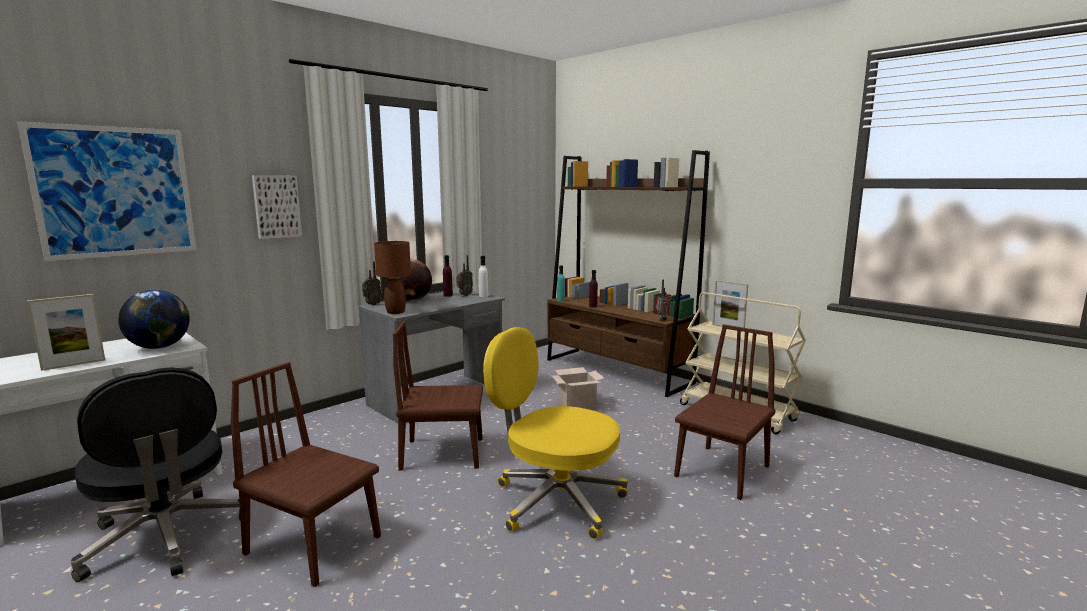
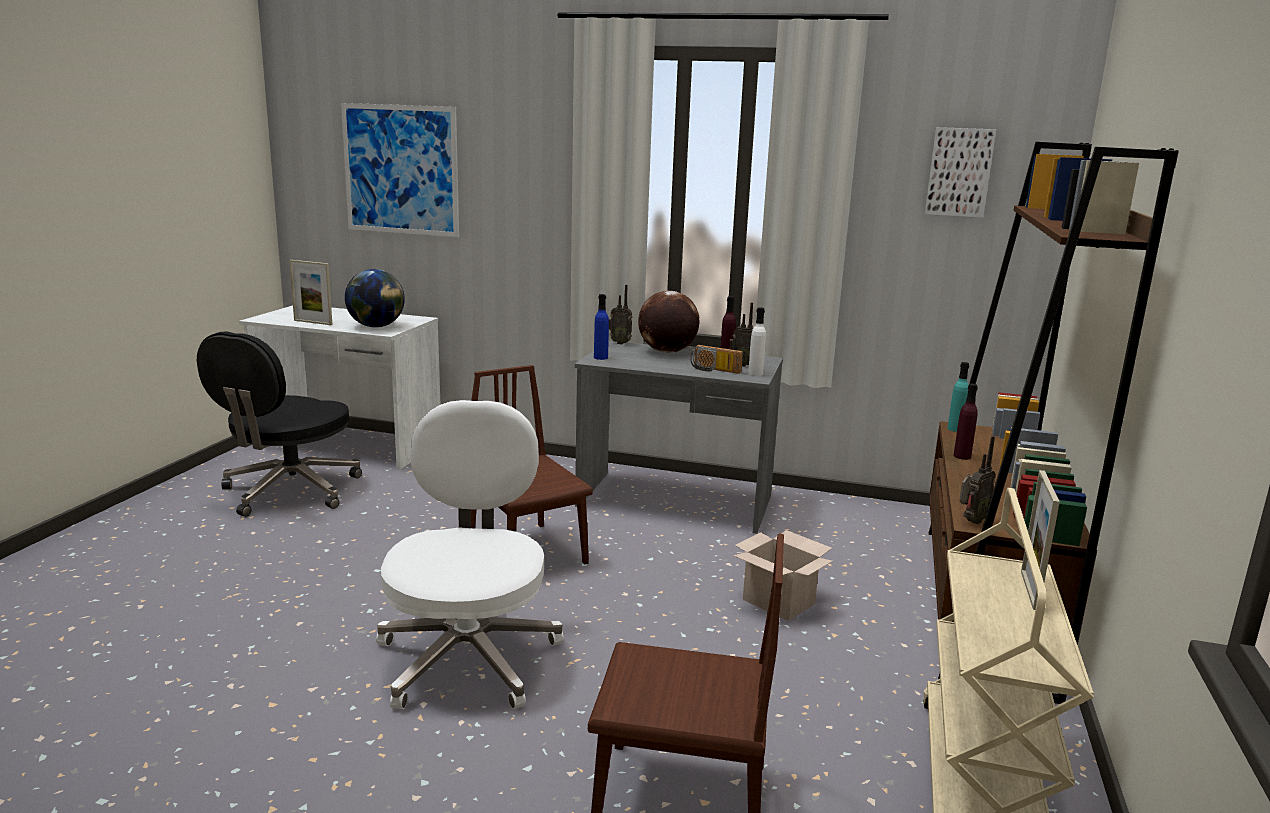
camera: 60 degrees right, 5 degrees up
(276, 206) = (542, 197): picture -> picture (959, 172)
(313, 545) = (305, 550): brown chair -> none
(396, 312) = (600, 357): brown table lamp -> blue bottle
(464, 300) = (714, 370): none -> radio
(556, 500) = (468, 656): yellow office chair -> white office chair

